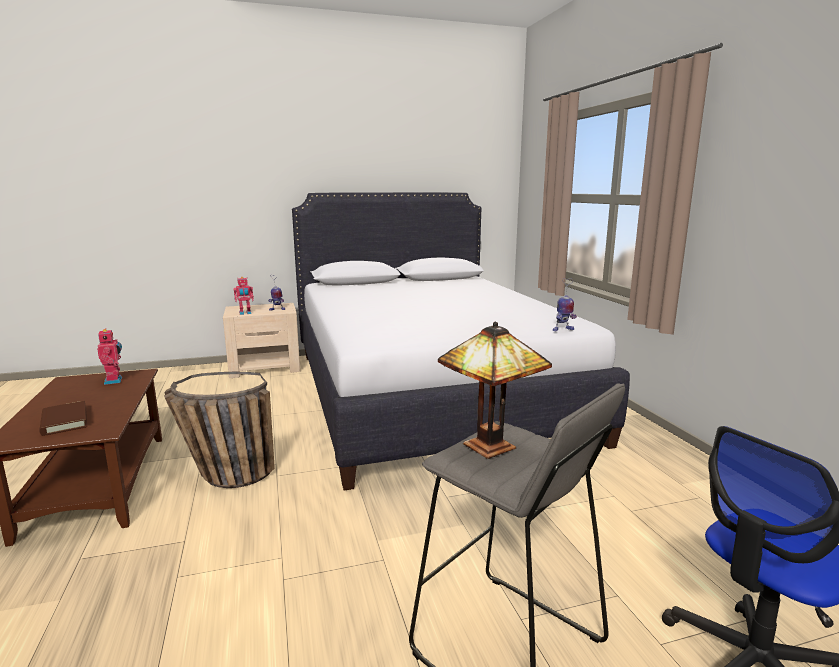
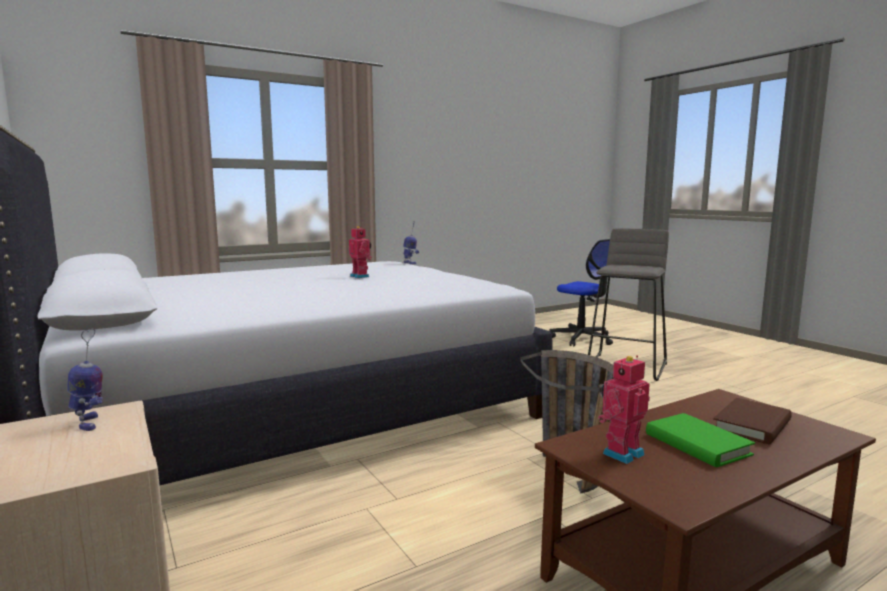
camera: 105 degrees left, 5 degrees down
(85, 398) = (697, 444): none -> green book
(245, 313) = (117, 449): toy robot -> toy robot (360, 276)
(490, 444) = (629, 267): table lamp -> none

